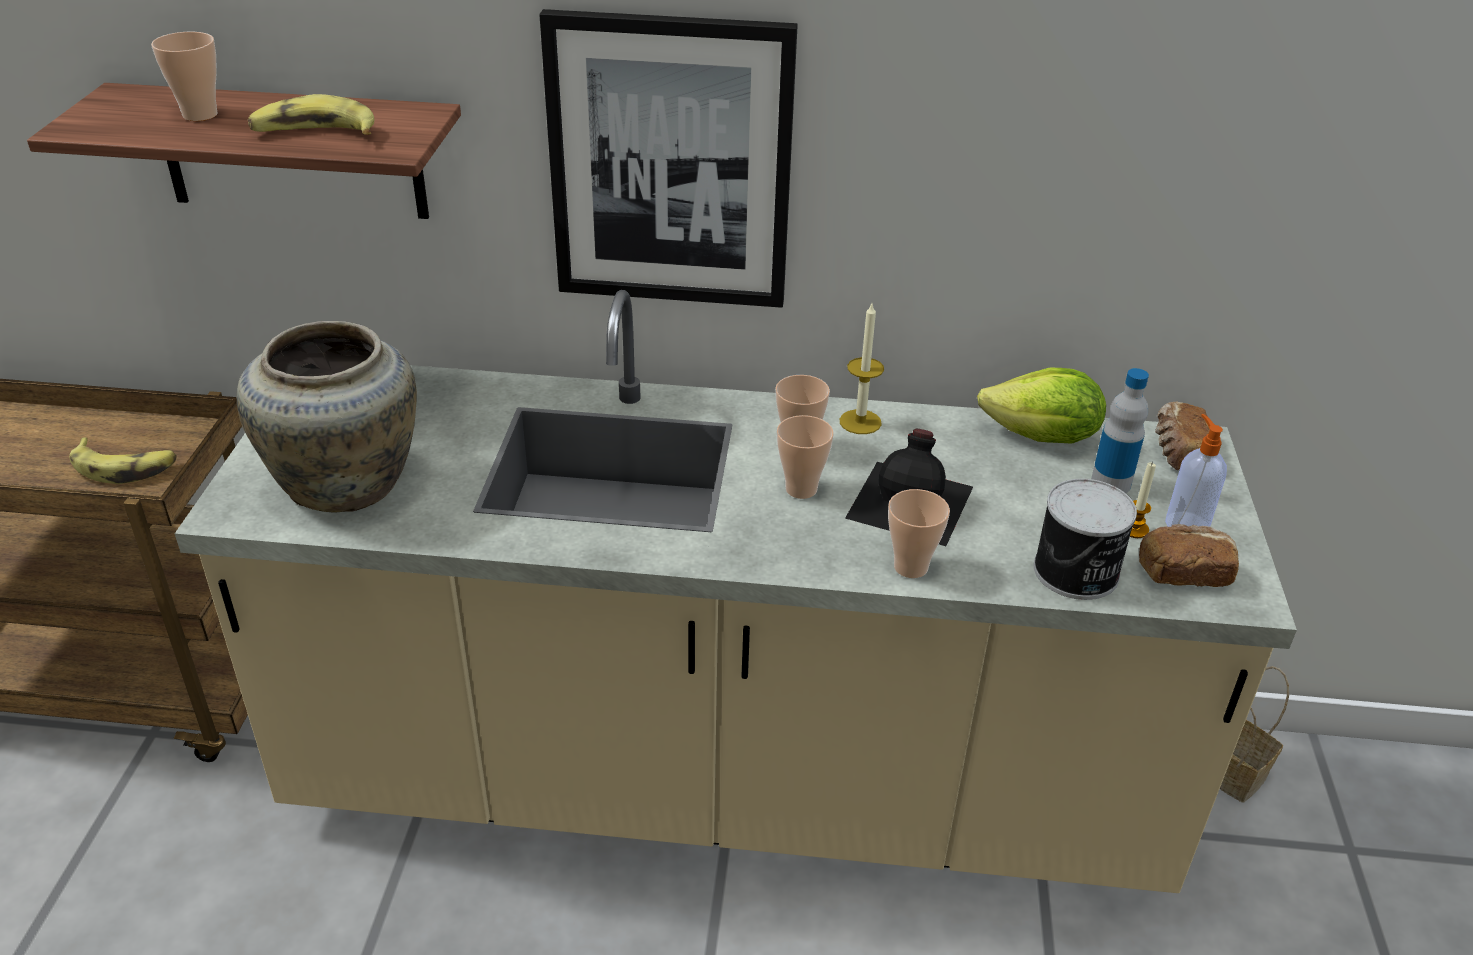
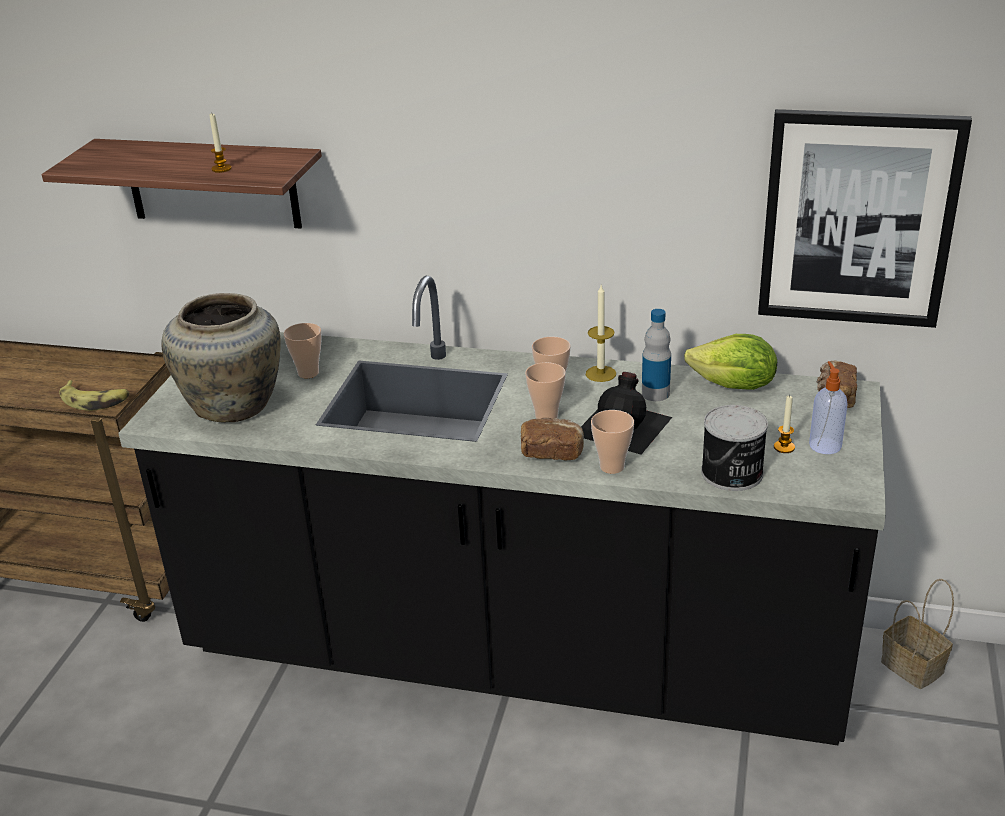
camera: 10 degrees right, 5 degrees down
(200, 115) = (151, 158): cup -> cup (308, 373)
(315, 134) = (221, 169): banana -> candle
(670, 164) = (462, 188): picture -> picture (857, 219)
(728, 785) = (514, 656): beige counter -> black counter
(1111, 483) = (776, 417): bottle -> bottle (655, 393)
(1183, 573) = (811, 476): bread -> bread (551, 452)

